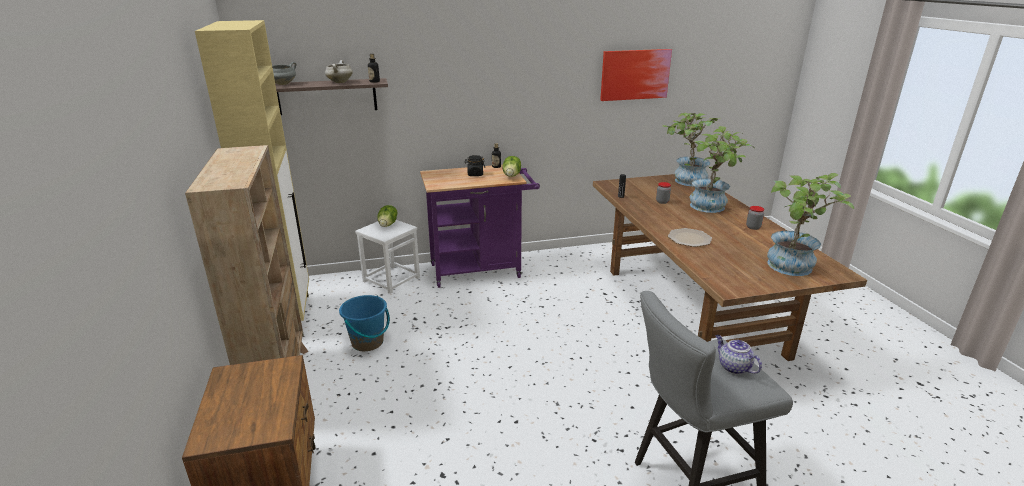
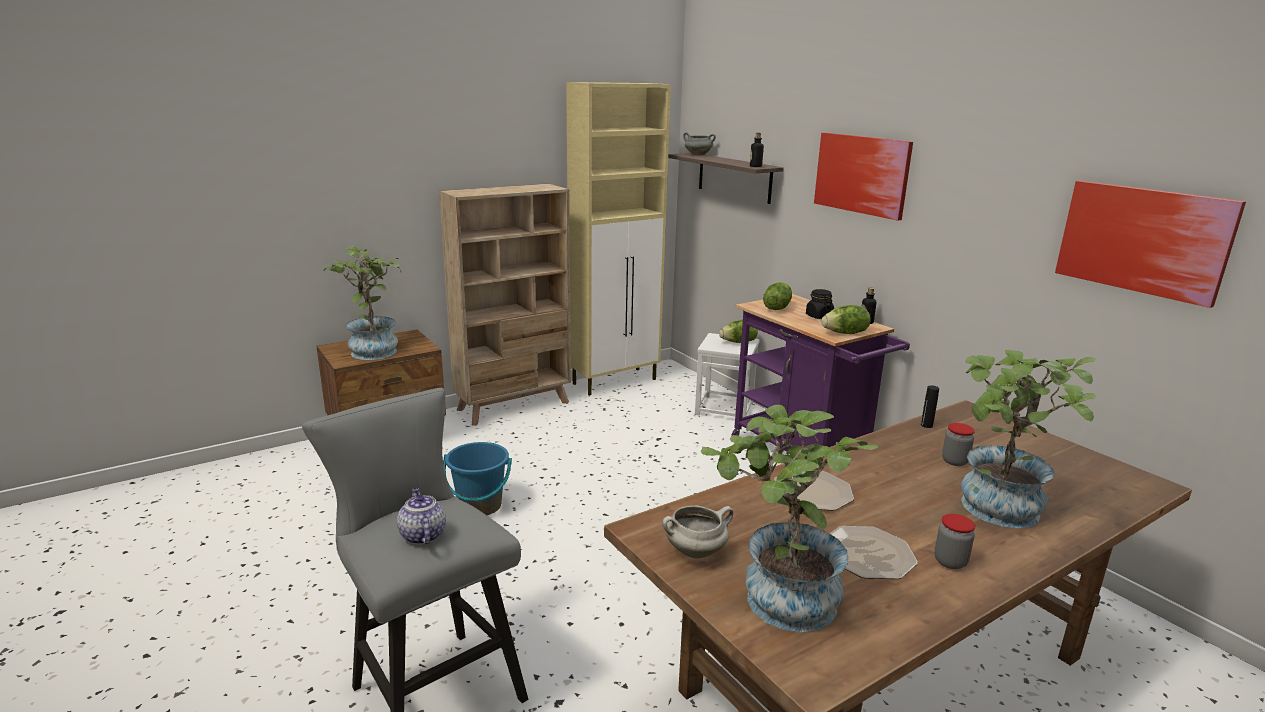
camera: 70 degrees right, 5 degrees down
(339, 82) = (733, 161): white cooking pot -> white cooking pot (696, 551)
(368, 342) = (598, 425): blue bucket -> blue bucket (480, 506)
(447, 181) = (776, 308): none -> lettuce
(464, 71) = (862, 174): none -> picture
(685, 181) = (1111, 481): potted plant -> potted plant (372, 349)
(733, 367) = (422, 535): teapot -> teapot turned 60 degrees counterclockwise
(748, 241) = (869, 554): none -> plate

